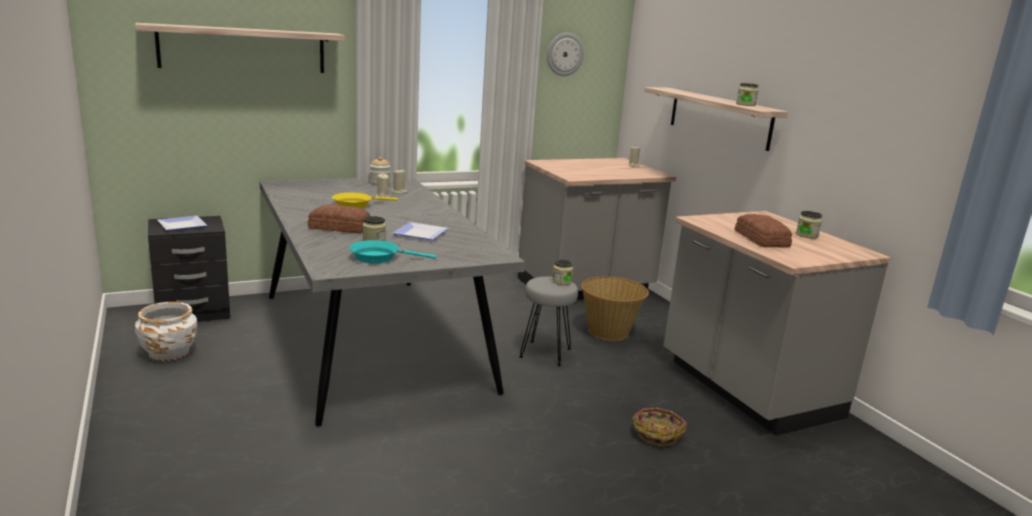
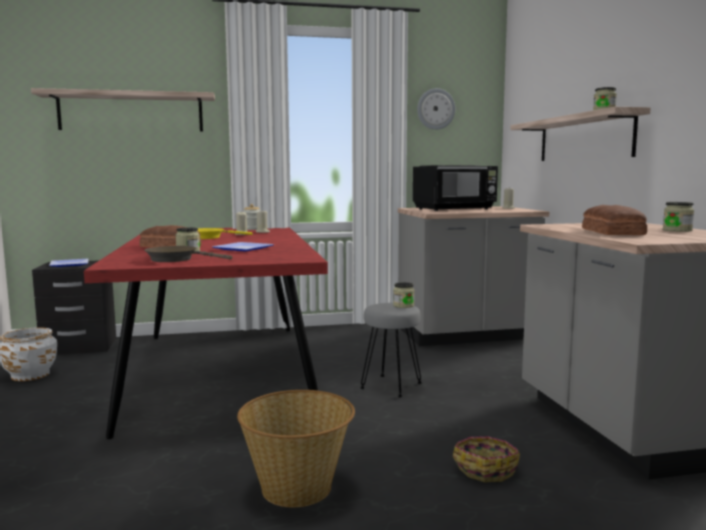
camera: 15 degrees right, 10 degrees down
(371, 339) = (220, 370): grey dining table -> red dining table
(379, 257) = (176, 259): turquoise frying pan -> brown frying pan
(585, 167) = (455, 209): none -> black microwave
(609, 331) = (473, 370): basket -> basket (298, 488)

